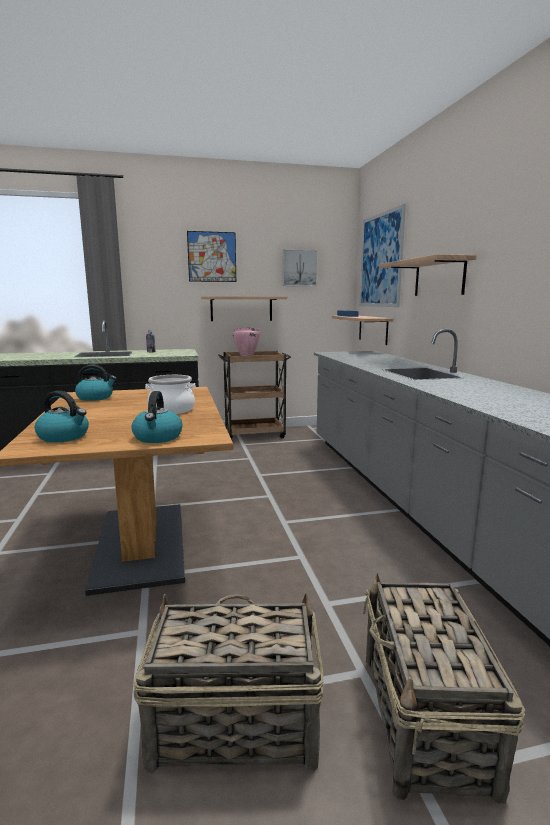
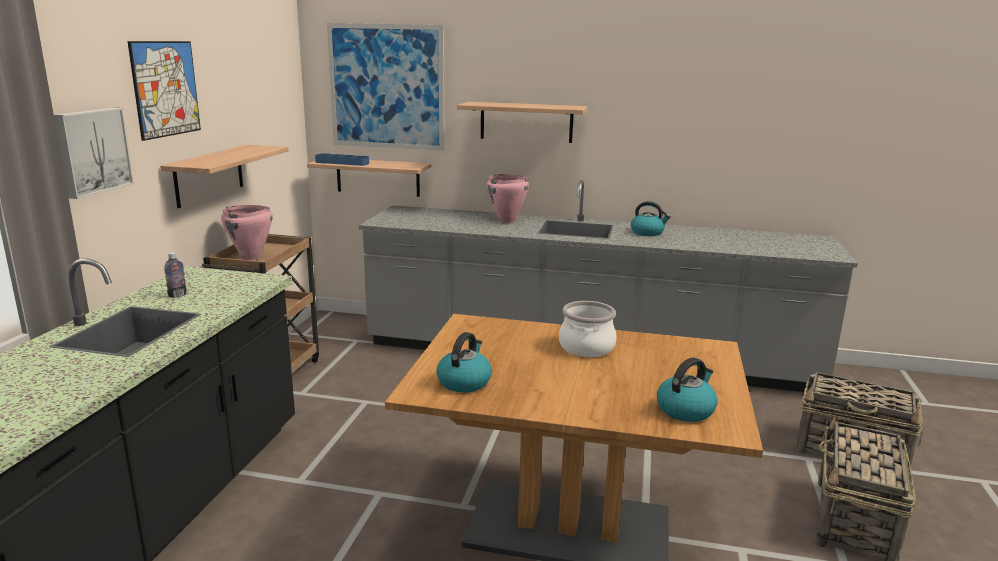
camera: 65 degrees left, 5 degrees up
(158, 437) = (709, 366): kettle -> kettle (647, 232)
(299, 268) = (259, 95): picture -> picture (92, 151)
(396, 363) = (506, 221): none -> pink cooking pot

